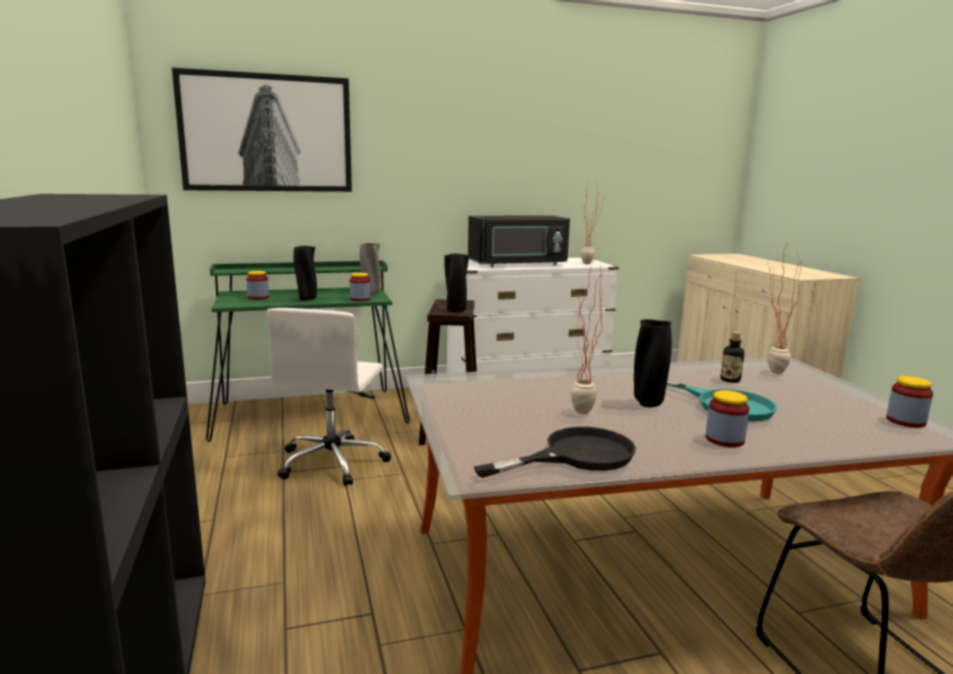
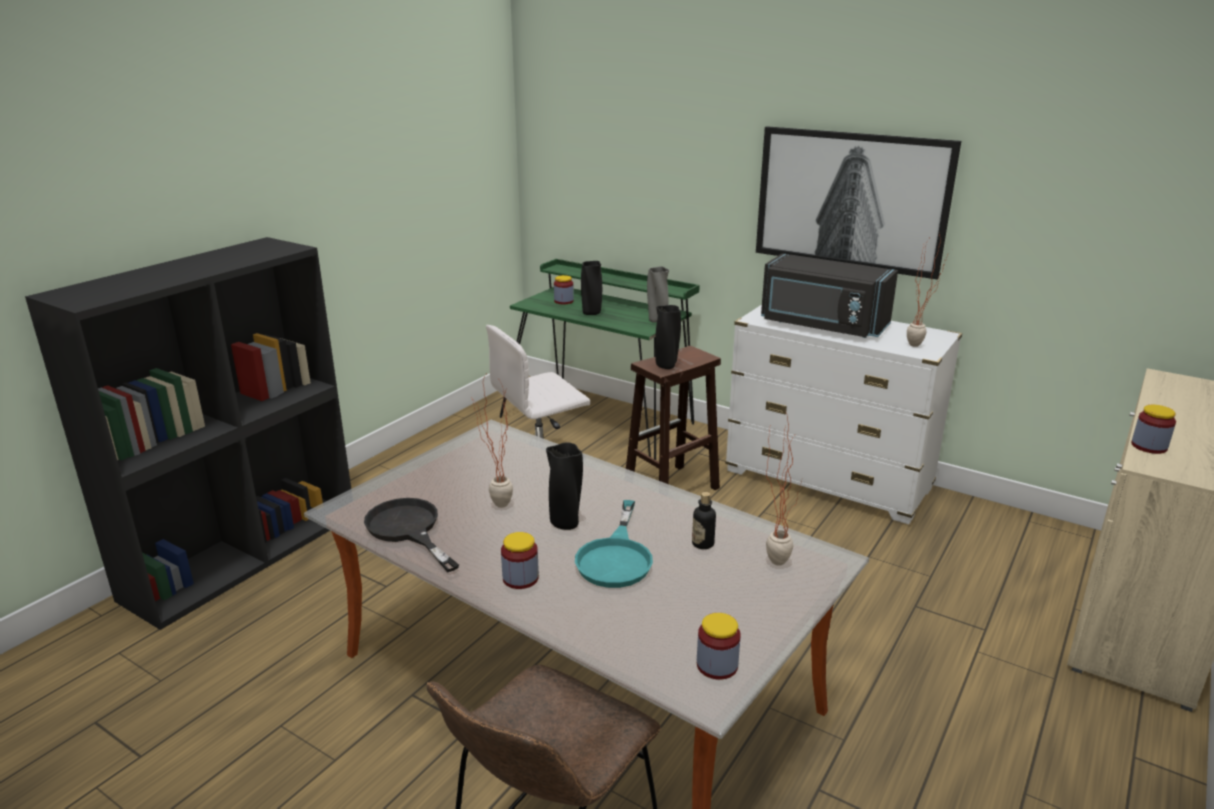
camera: 50 degrees right, 10 degrees up
(267, 133) = (608, 138): picture -> picture (851, 200)
(360, 299) = (630, 326): jar -> jar (1149, 446)
(575, 456) = (408, 530): black frying pan -> black frying pan turned 150 degrees counterclockwise

